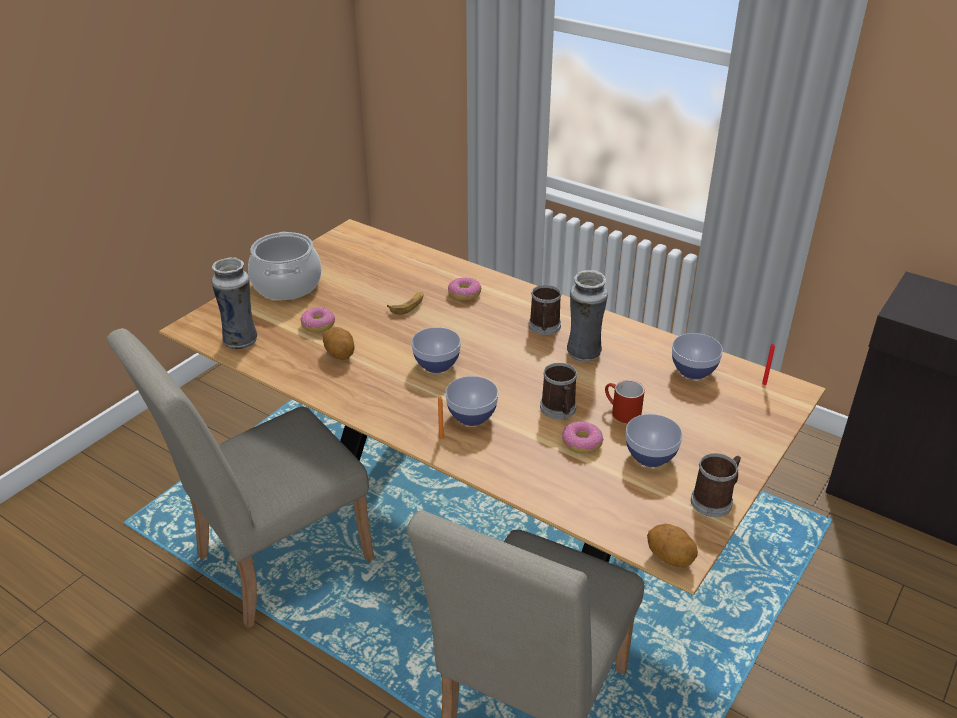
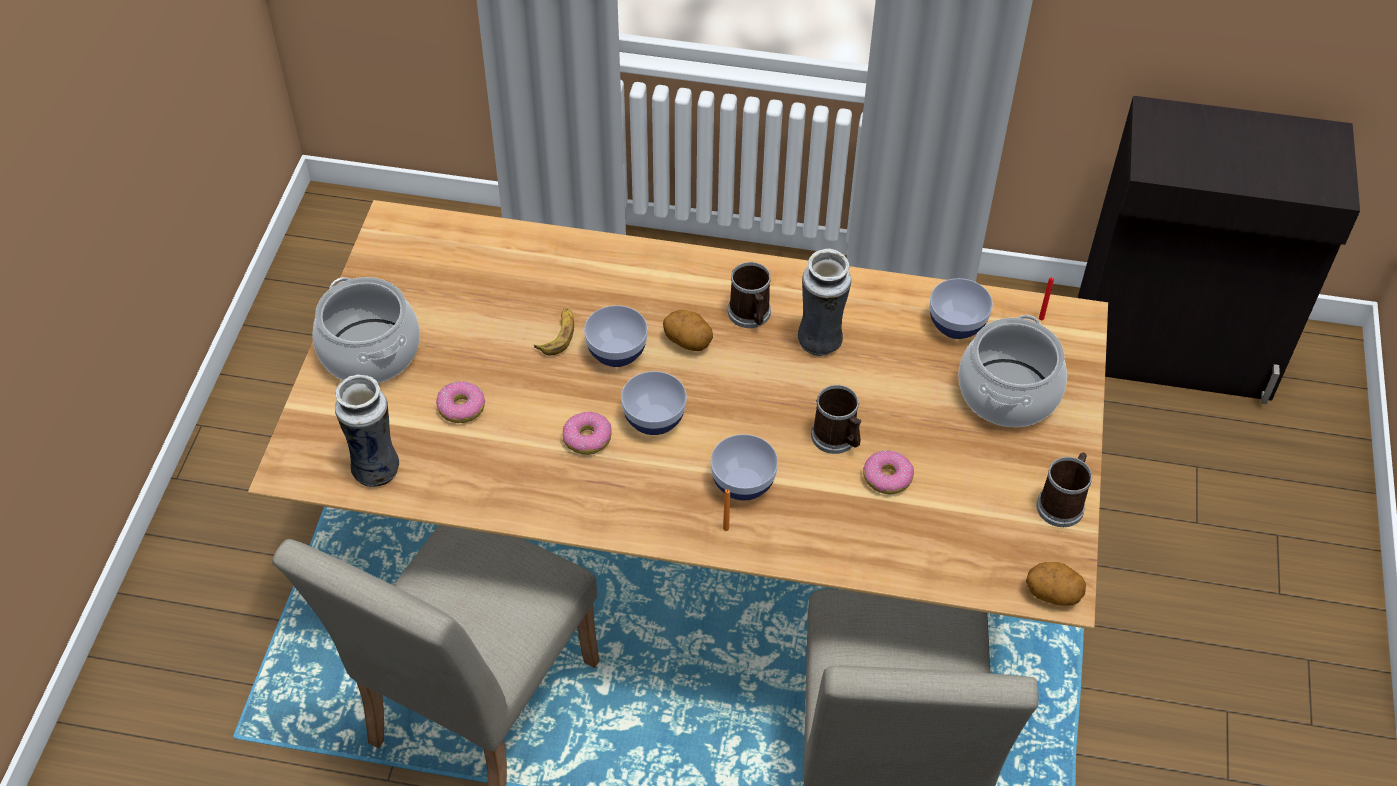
camera: 25 degrees left, 15 degrees up
(340, 354) = (523, 446): potato -> potato (688, 342)
(464, 294) = (619, 290): donut -> donut (587, 438)
(620, 412) = (907, 417): red mug -> none
(650, 456) = (969, 469): bowl -> bowl (617, 353)
(710, 420) = (1008, 394): none -> cooking pot

